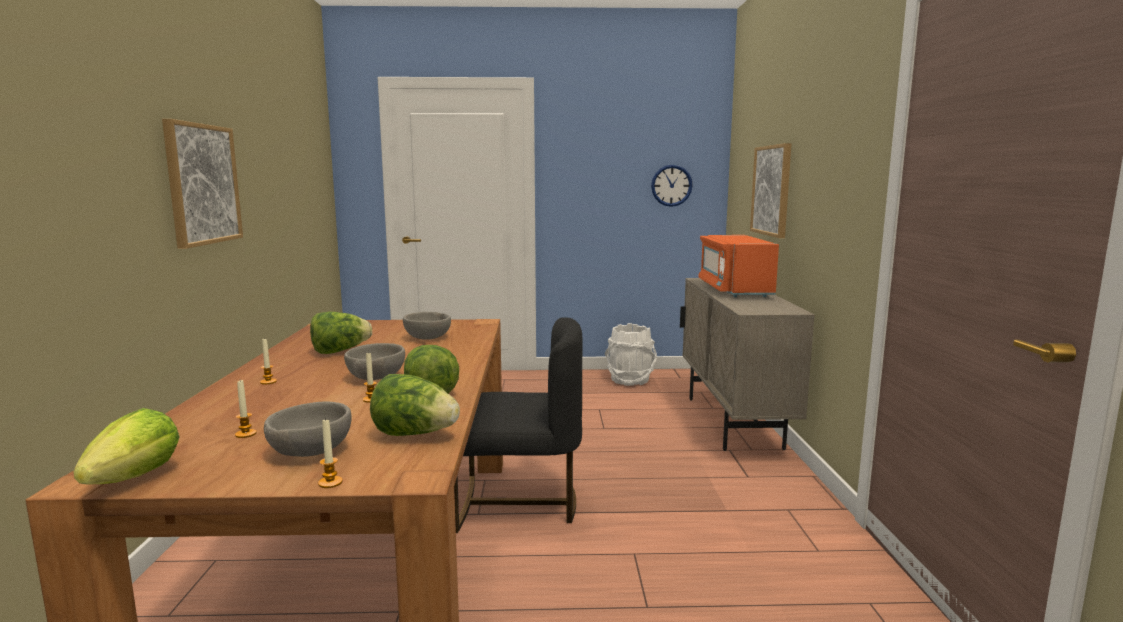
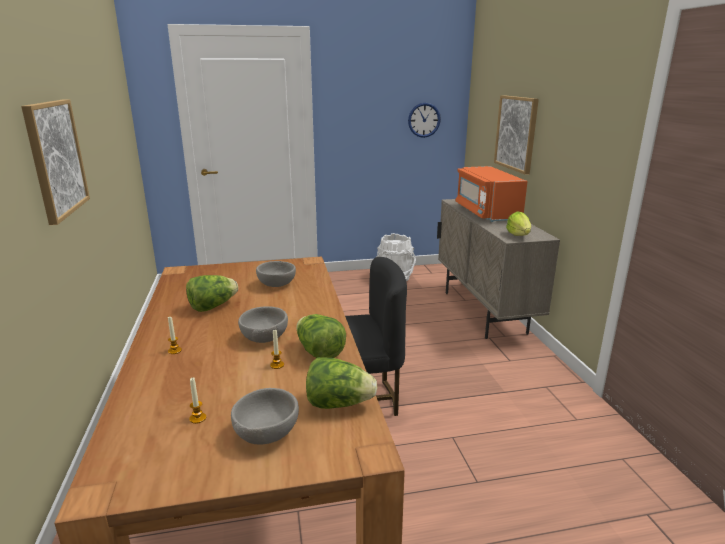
camera: 10 degrees left, 10 degrees up
(135, 478) = (137, 484): lettuce -> lettuce (518, 235)
(330, 483) = (306, 468): candle -> none

